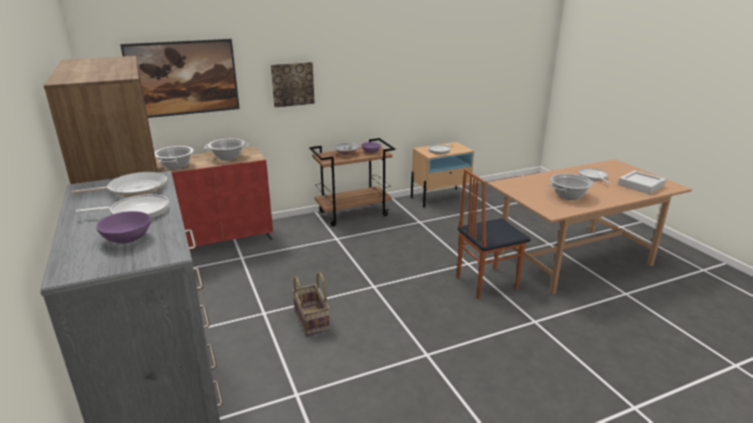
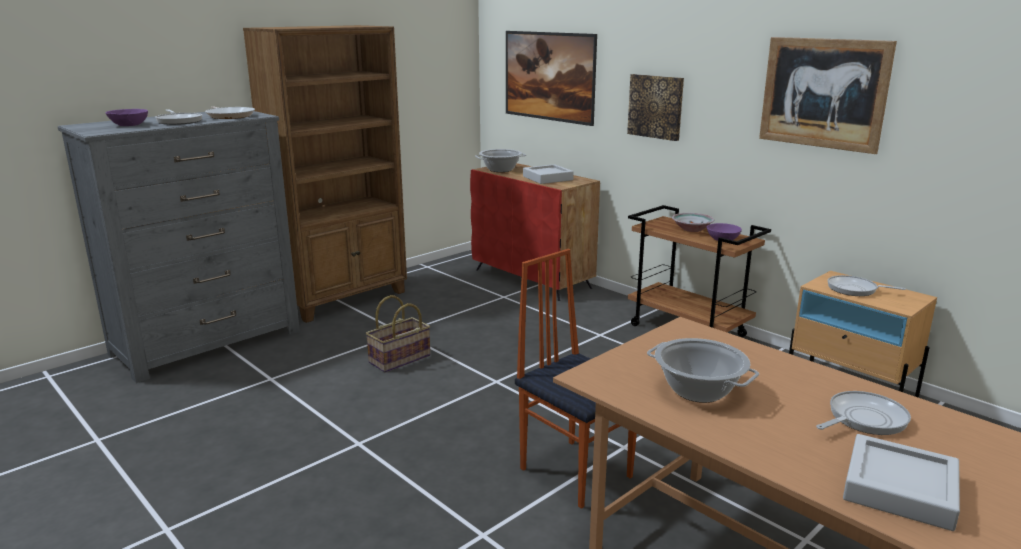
camera: 70 degrees right, 5 degrees down
(228, 157) = (547, 178): cooking pot -> grey tray
(396, 58) = (823, 93): none -> picture

